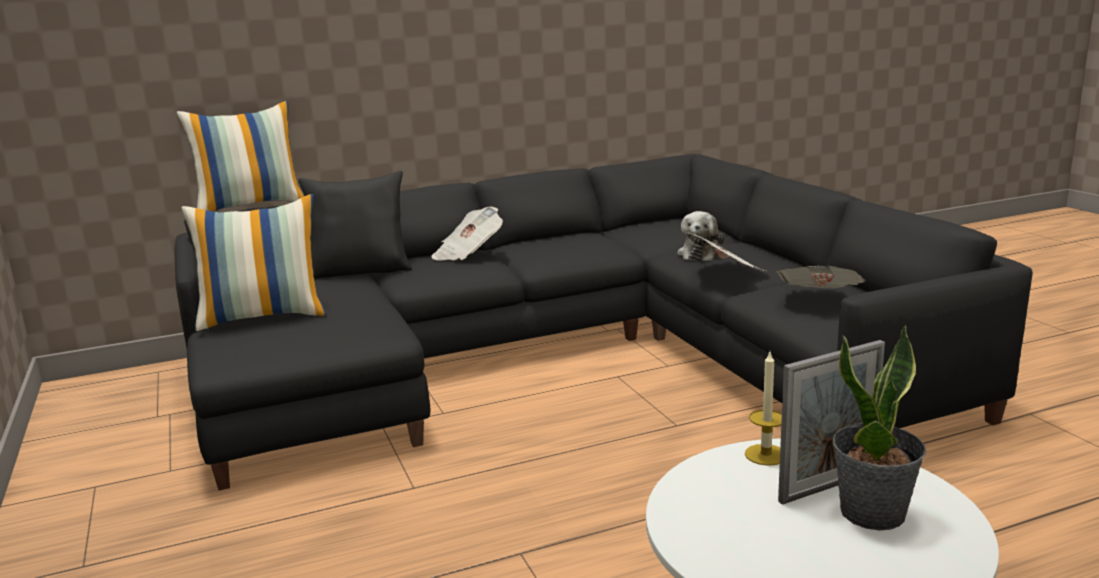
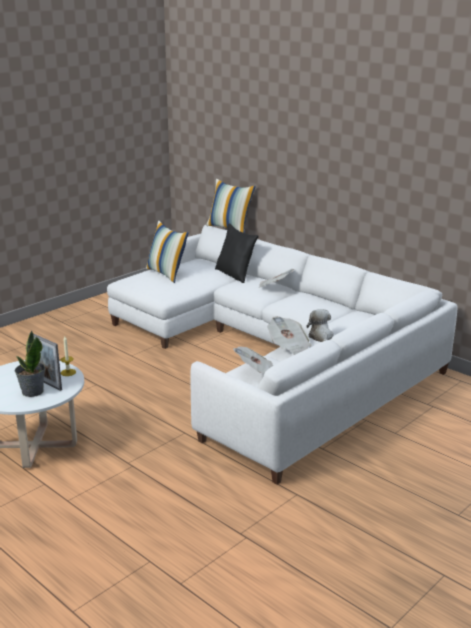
camera: 65 degrees right, 5 degrees up
(565, 357) = (274, 358): black sofa -> white sofa
(700, 254) = (321, 337): plush toy -> plush toy turned 90 degrees clockwise

